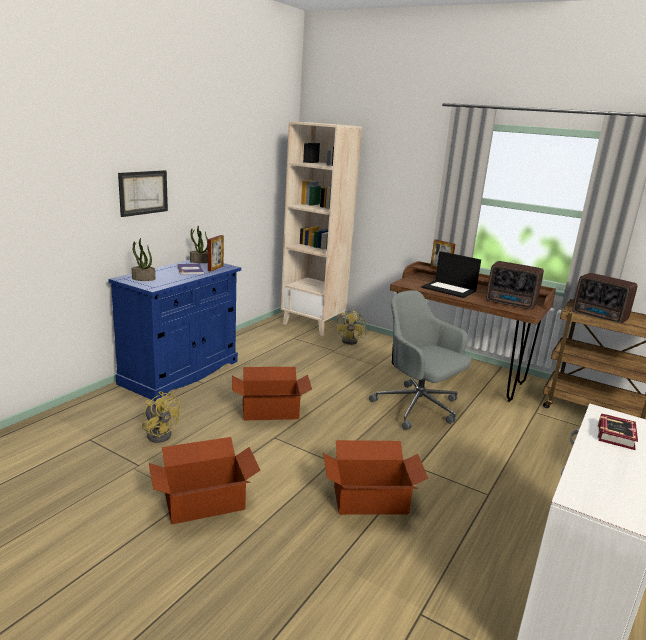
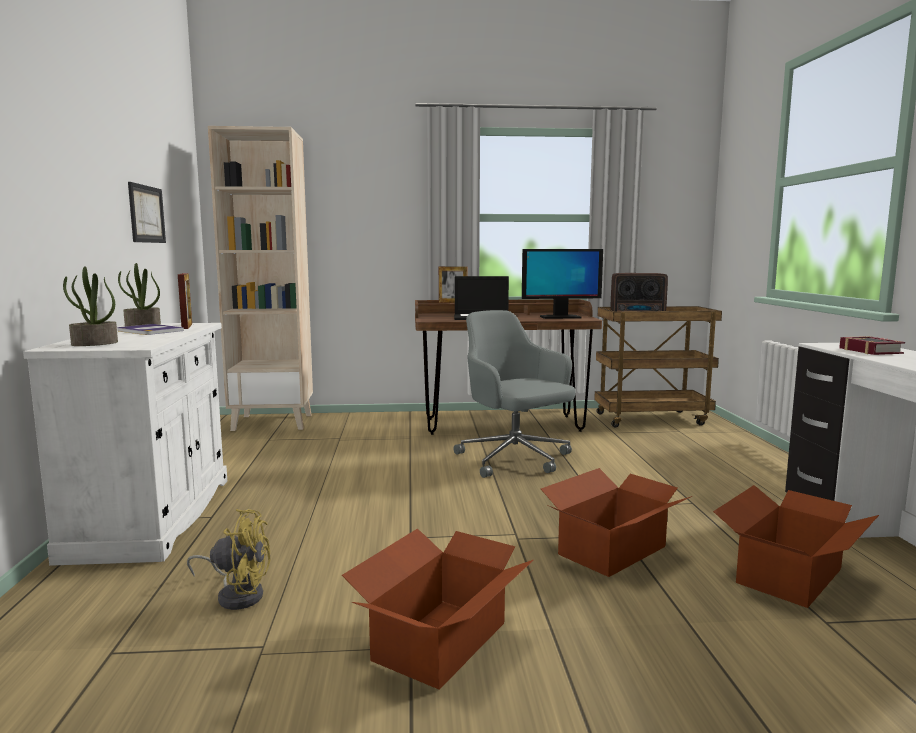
camera: 35 degrees left, 10 degrees down
(143, 192) = (51, 198): picture -> picture (146, 214)
(180, 372) = (153, 516): blue cabinet -> white cabinet
(269, 410) = (358, 514): cardboard box -> cardboard box (787, 576)
(352, 341) = (348, 425): yellow fan -> none
(418, 408) = (515, 459): grey office chair -> grey office chair turned 45 degrees clockwise
(511, 304) = (560, 317): radio -> monitor

